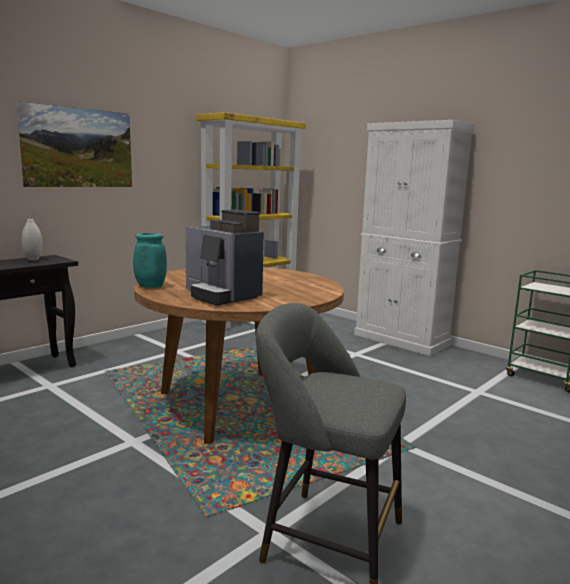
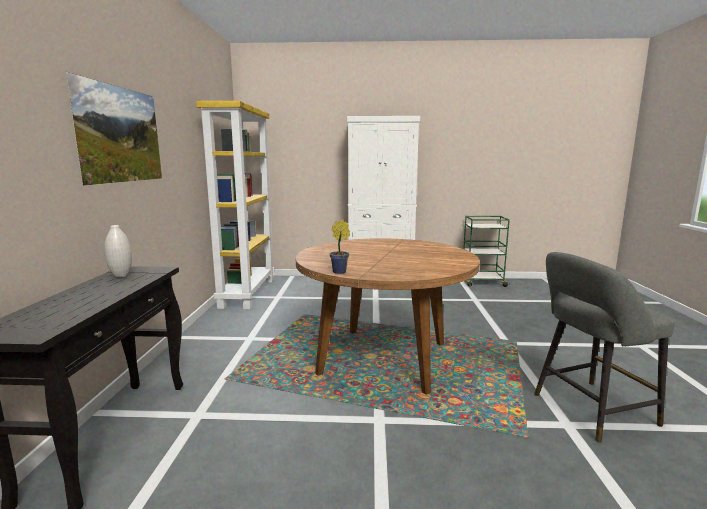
camera: 40 degrees left, 0 degrees up
(149, 286) = (341, 271): turquoise vase -> potted plant
(221, 296) = (412, 265): coffee machine -> none

